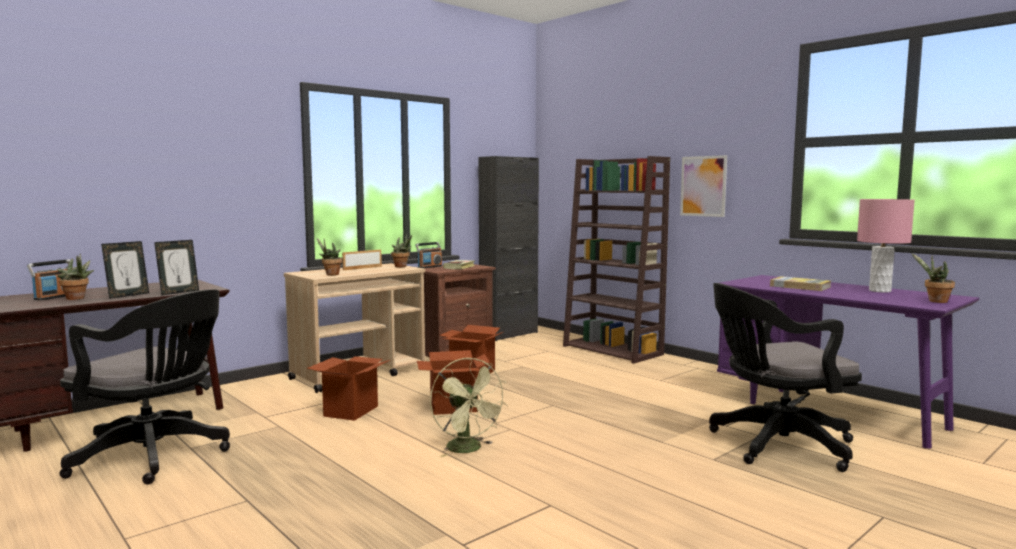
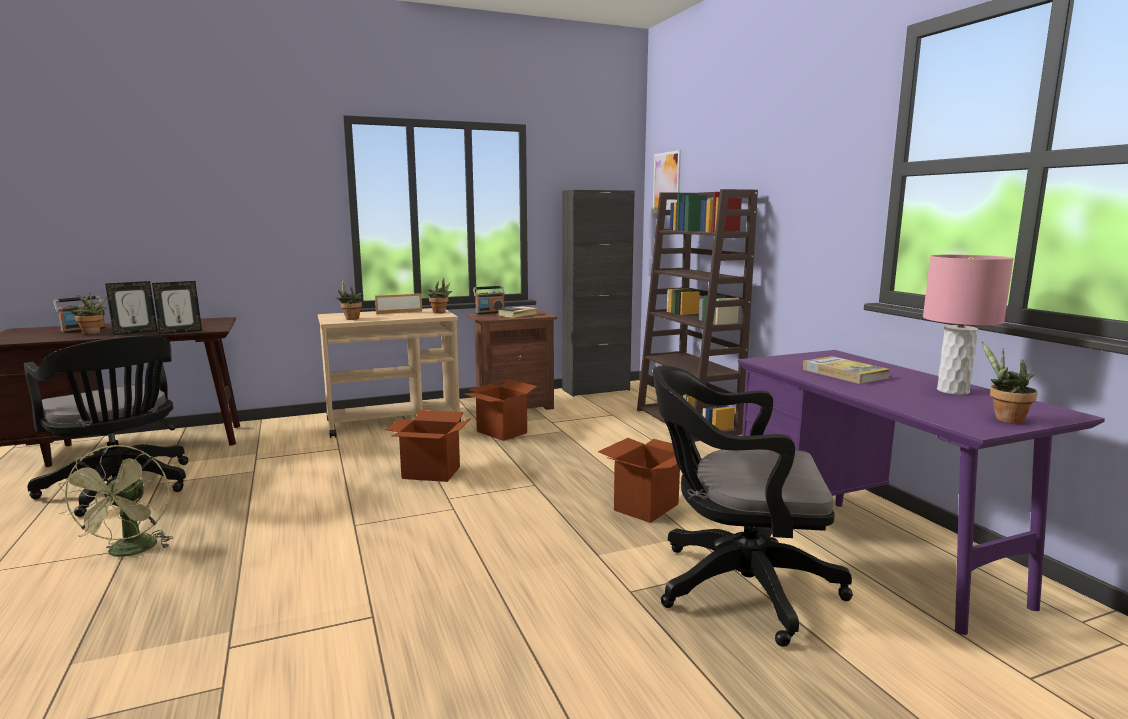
camera: 20 degrees right, 5 degrees up
(351, 411) = (334, 463): cardboard box -> cardboard box (646, 507)
(468, 450) = (381, 528): green fan -> green fan (130, 552)
(703, 186) = (792, 228): picture -> picture (666, 182)

